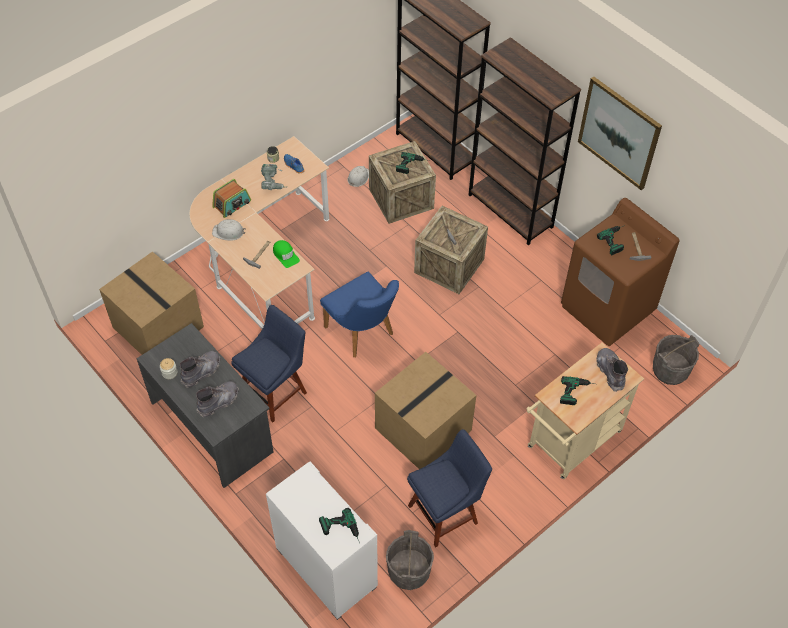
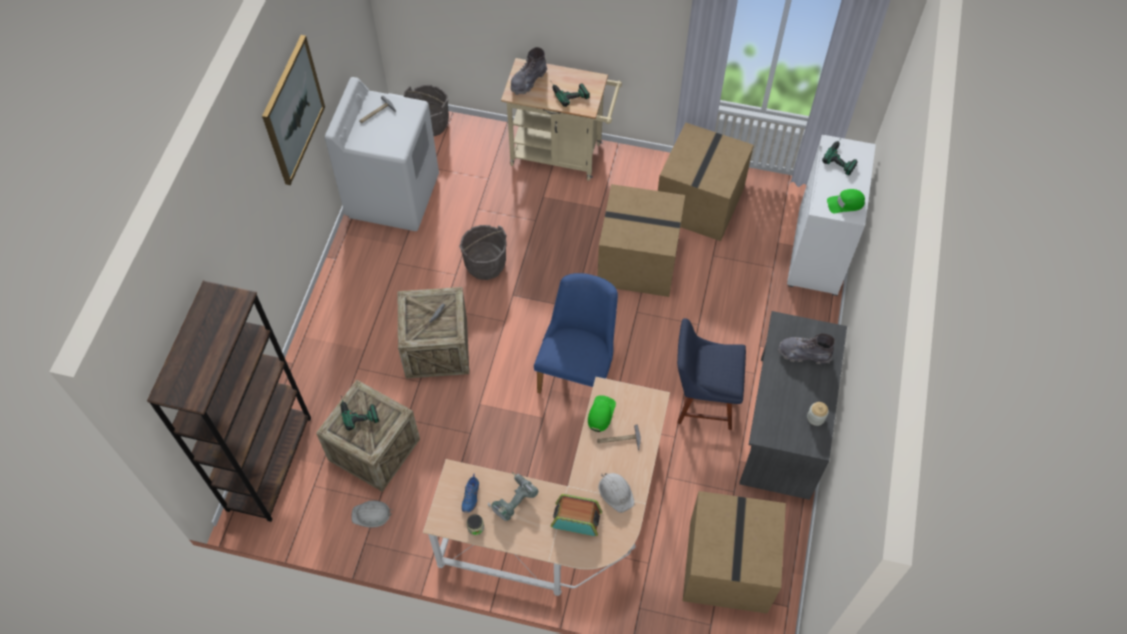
camera: 125 degrees left, 5 degrees up
(201, 371) = (789, 391): grey boot -> none
(296, 495) = (845, 203): none -> green cap
(409, 571) = (768, 197): grey bucket -> grey bucket (485, 264)
(446, 512) = (698, 202): blue chair -> cardboard box
(510, 211) = (320, 336): brown bookcase -> none
(607, 309) = (393, 195): brown washing machine -> white washing machine
(616, 240) = (378, 131): power drill -> none

